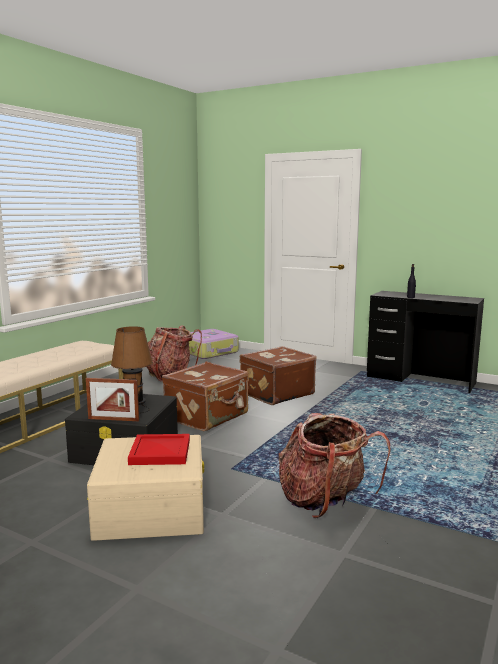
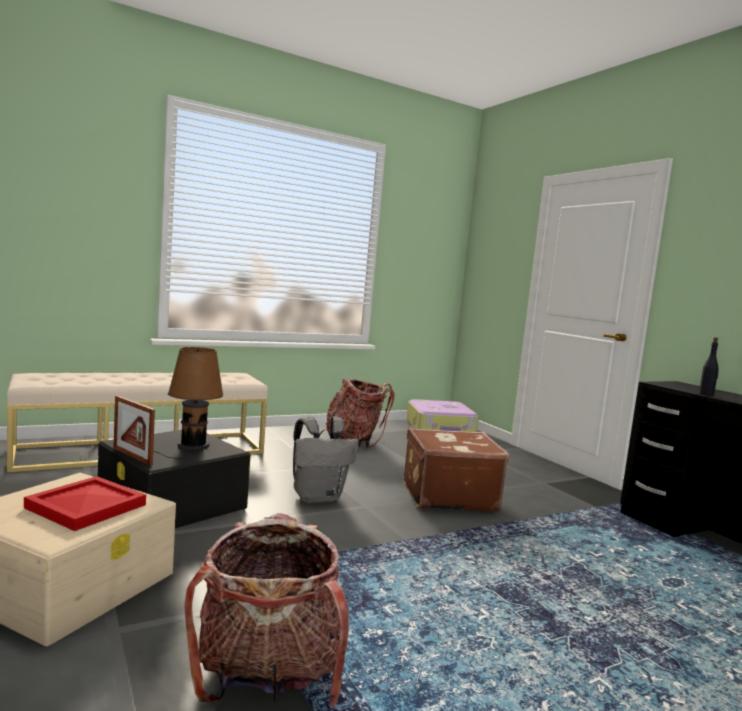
camera: 30 degrees right, 5 degrees down
(208, 416) = (318, 497): brown suitcase -> grey backpack

